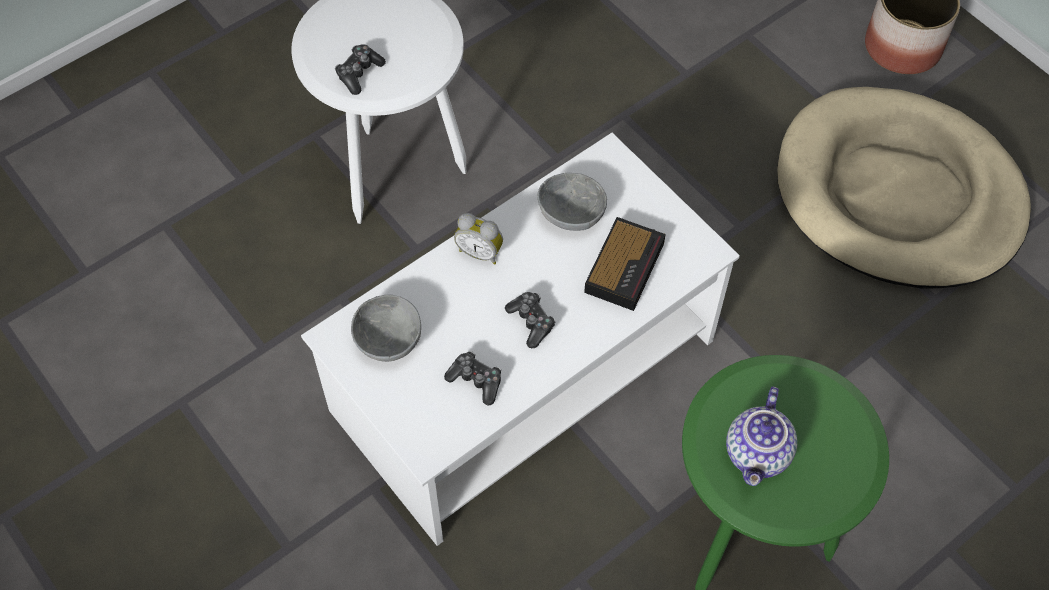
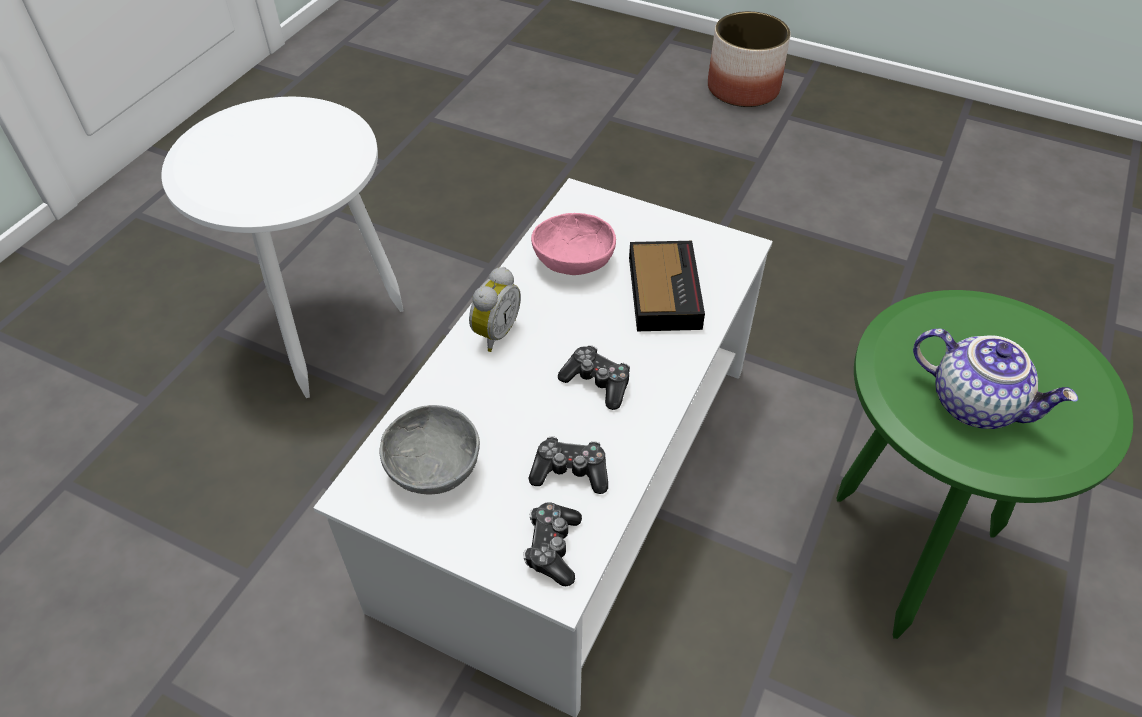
camera: 25 degrees left, 10 degrees down
(359, 73) = (262, 187): game controller -> game controller (552, 548)
(480, 251) = (494, 332): alarm clock -> alarm clock turned 60 degrees counterclockwise
(571, 212) = (573, 261): grey bowl -> pink bowl
(759, 454) = (975, 403): teapot -> teapot turned 45 degrees counterclockwise
(897, 195) = (818, 194): beige dog bed -> none

